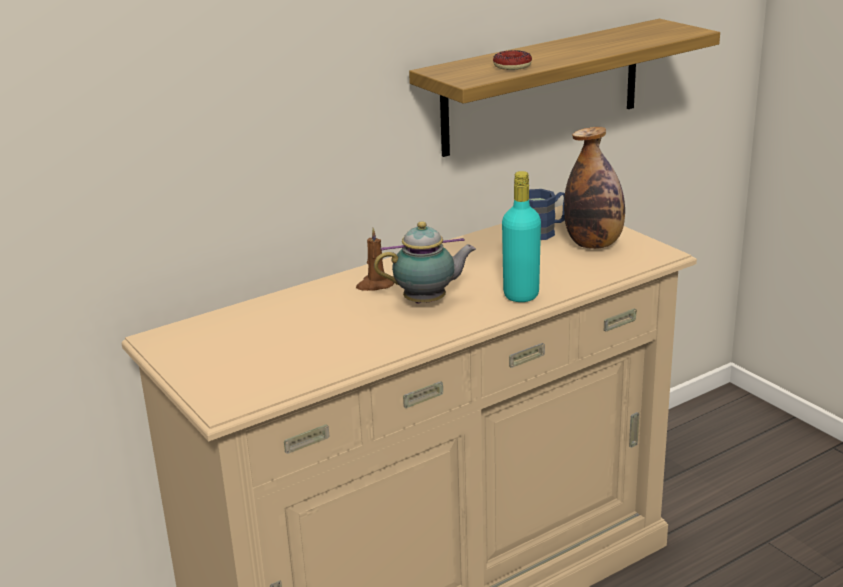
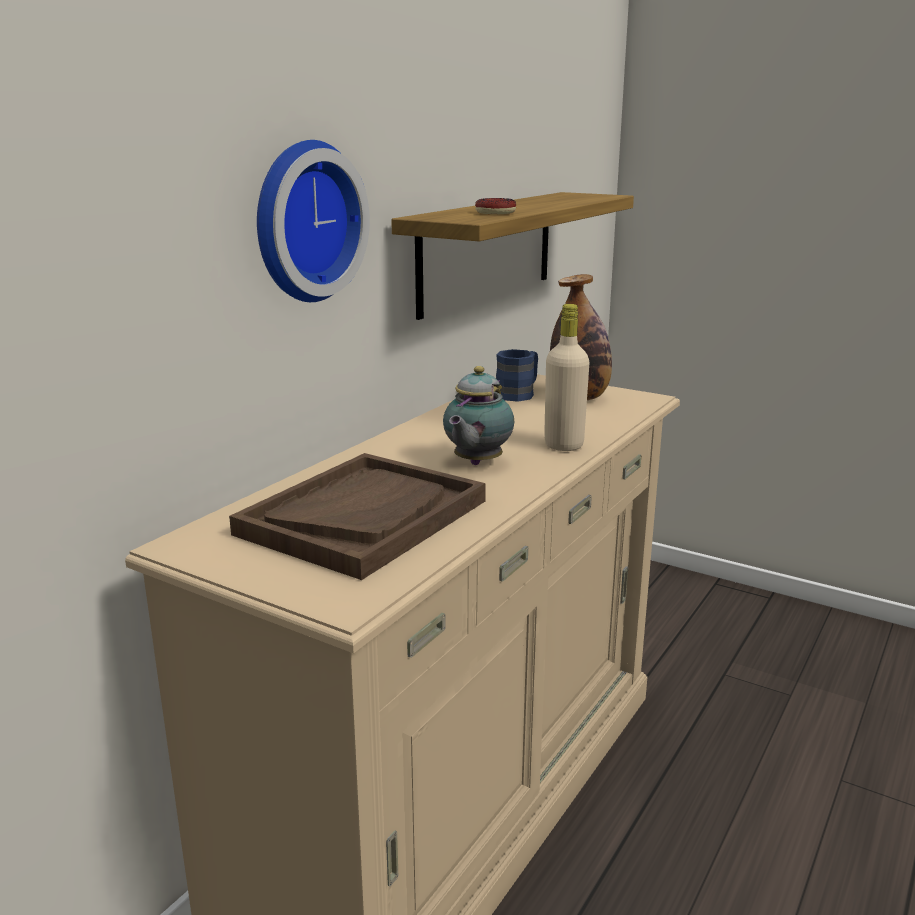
camera: 25 degrees left, 5 degrees down
(296, 338) = (363, 517): none -> brown tray
(305, 83) = (303, 222): none -> wall clock
(374, 285) = (399, 456): brown candle -> none
(428, 302) = (476, 463): teapot -> teapot turned 150 degrees clockwise
(521, 295) = (563, 445): turquoise bottle -> beige bottle

